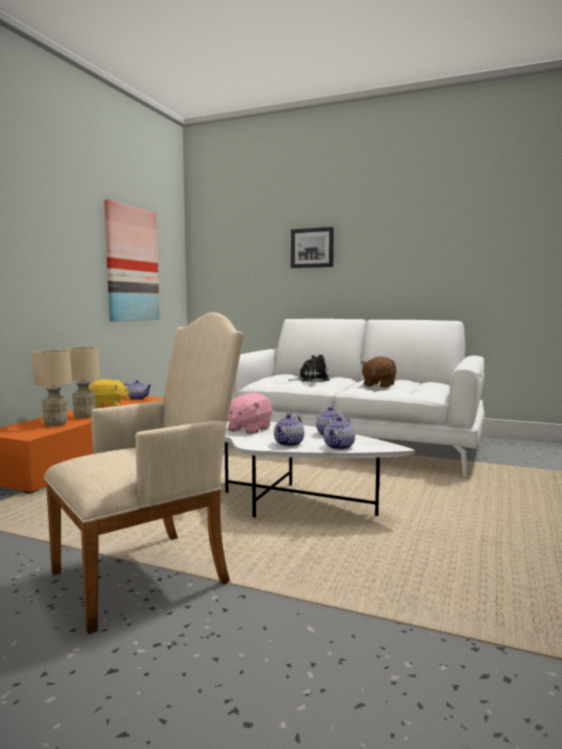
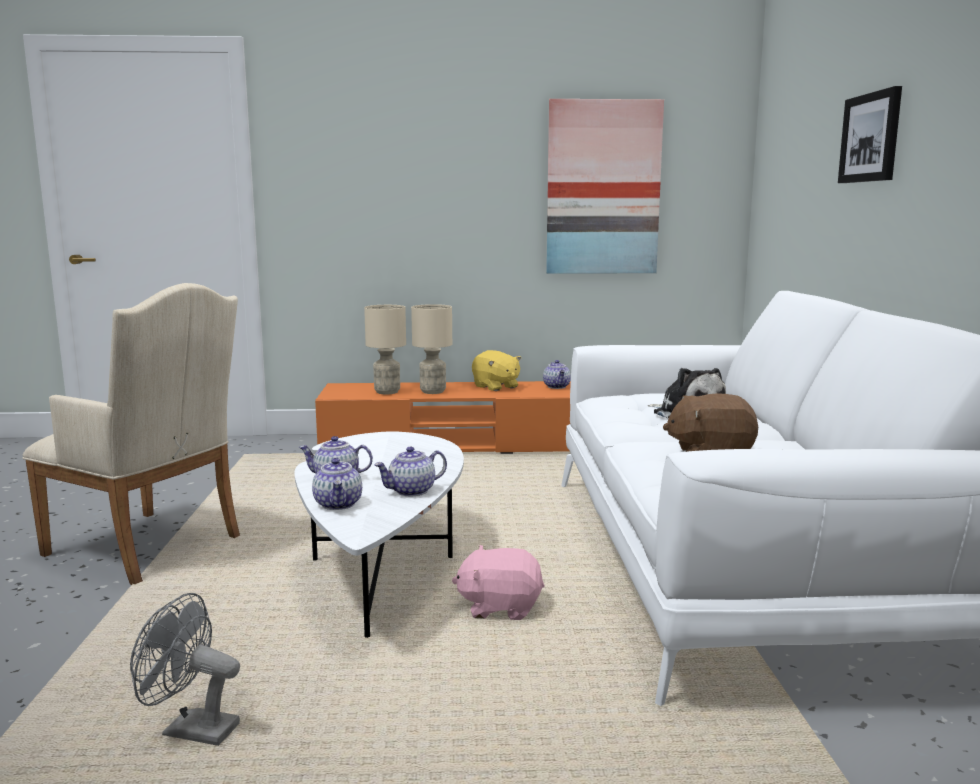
camera: 65 degrees right, 5 degrees up
(248, 429) = (401, 451): pink plush toy -> pink plush toy (500, 607)
(339, 447) = (339, 504): teapot -> teapot turned 105 degrees counterclockwise
(460, 569) = (190, 729): none -> grey fan

